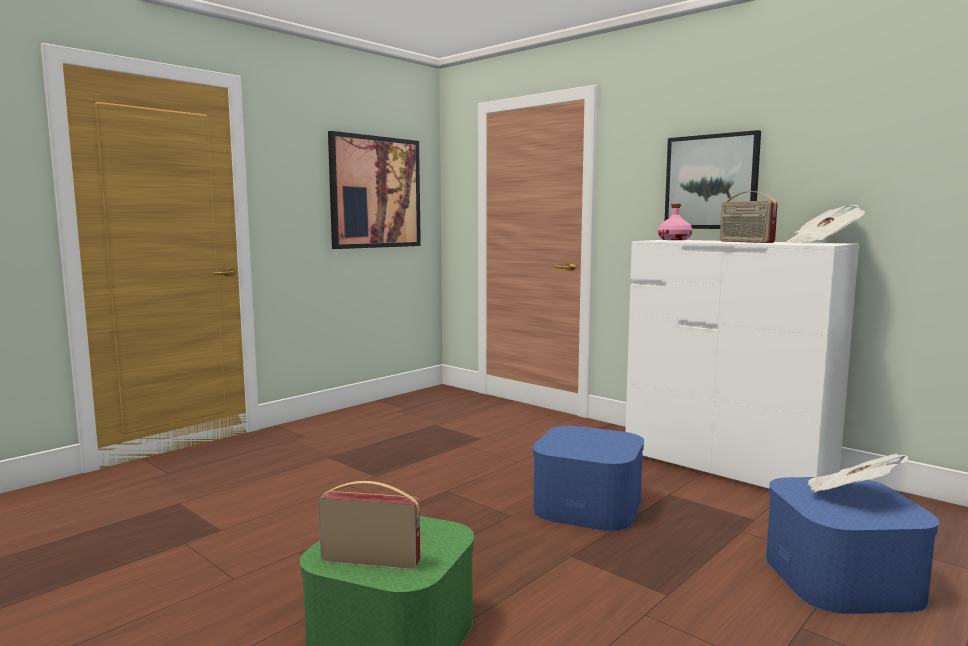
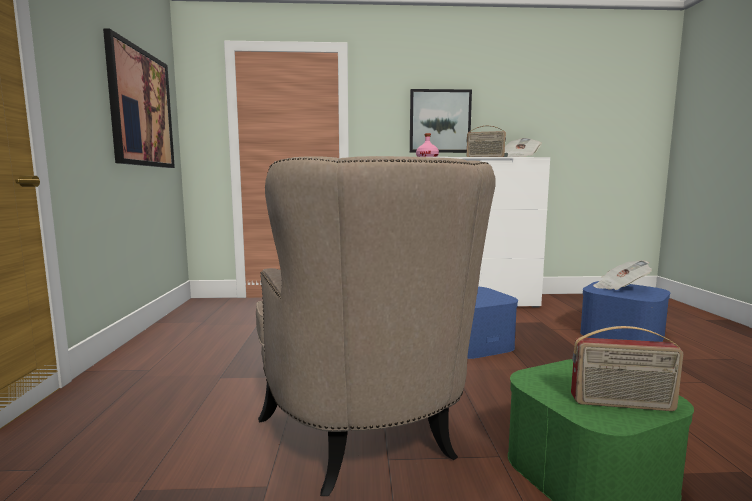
camera: 45 degrees left, 0 degrees up
(315, 536) = (369, 440): none -> beige armchair
(371, 560) = (622, 404): radio -> radio turned 135 degrees counterclockwise

